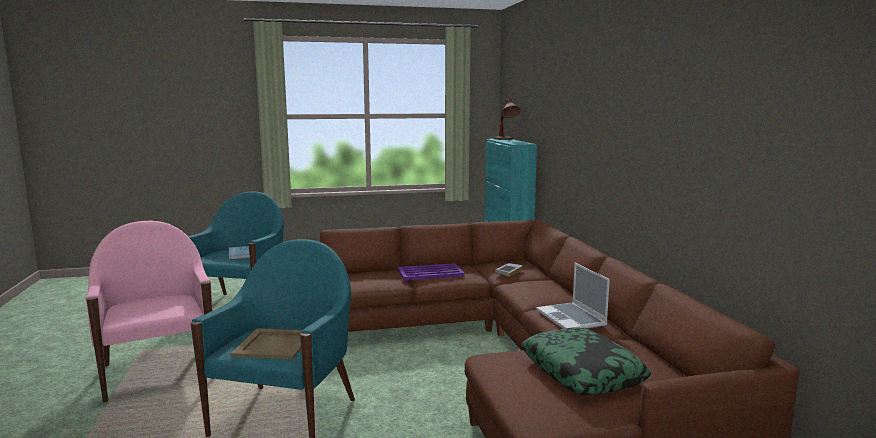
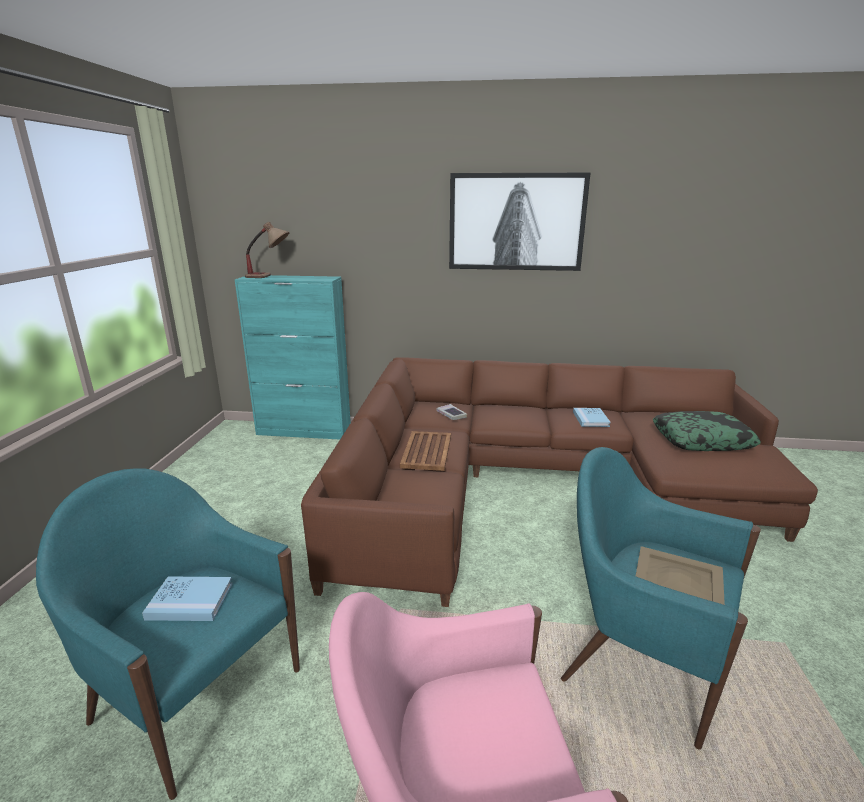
camera: 70 degrees left, 10 degrees up
(431, 273) = (427, 451): purple tray -> brown tray
(572, 318) = (590, 419): laptop -> blue book
(621, 98) = (516, 222): none -> picture

